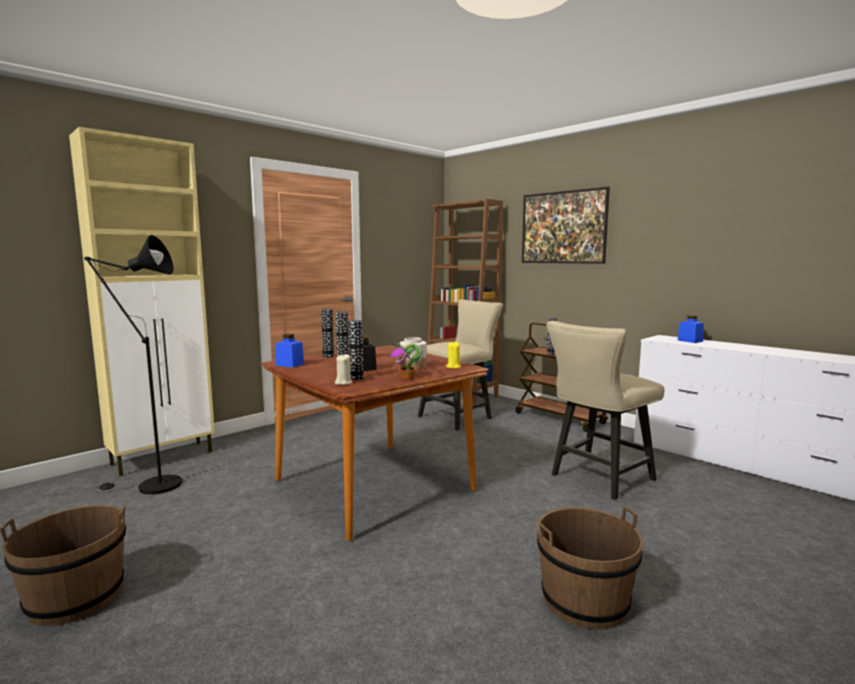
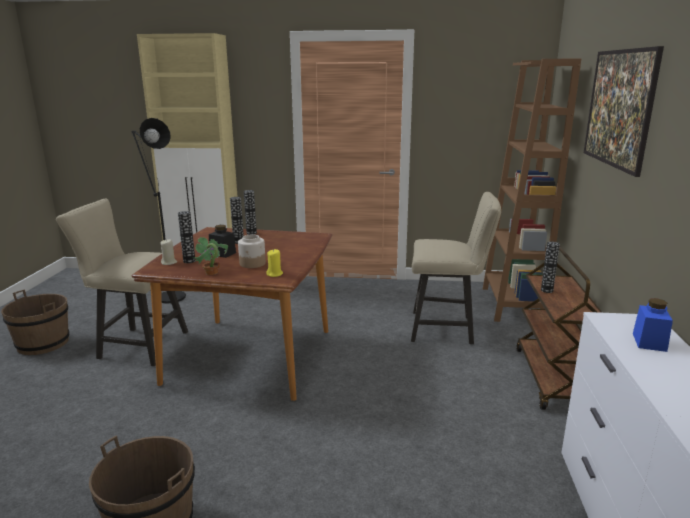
camera: 50 degrees right, 10 degrees up
(289, 364) = (206, 234): blue jar -> none
(597, 479) = (410, 458): beige chair -> beige chair (137, 345)

